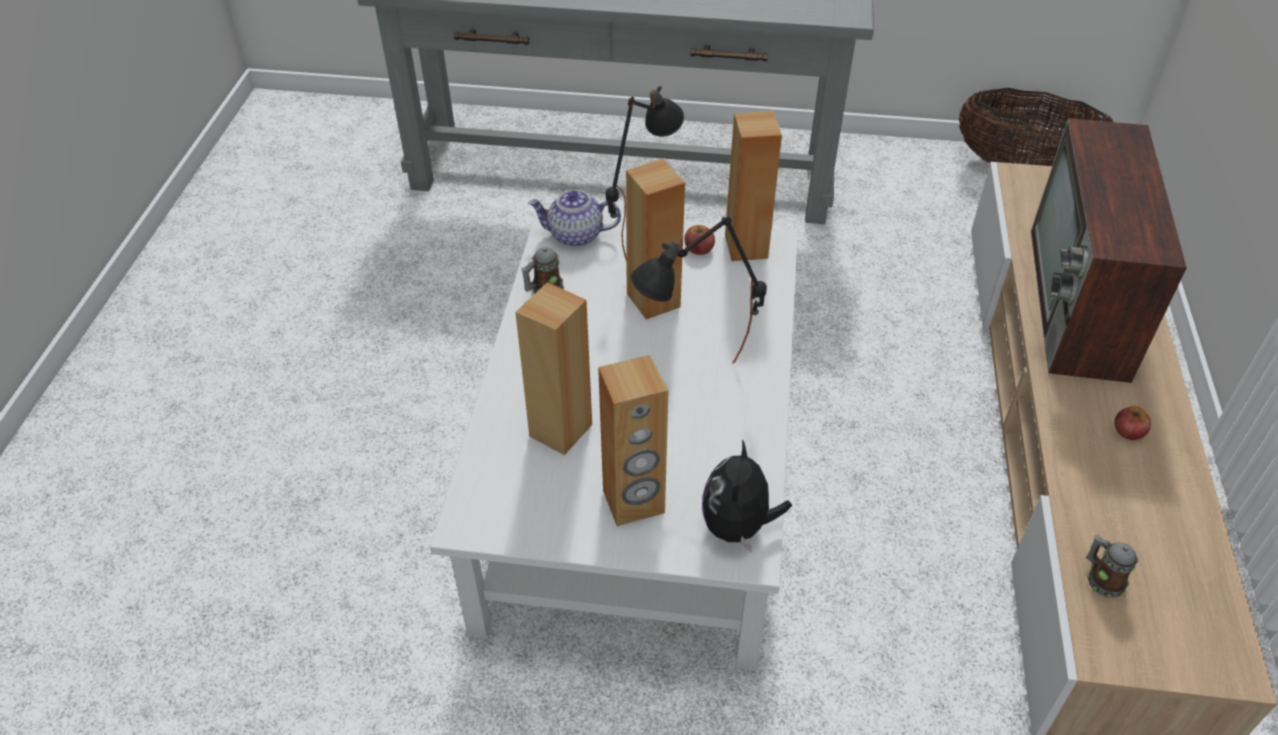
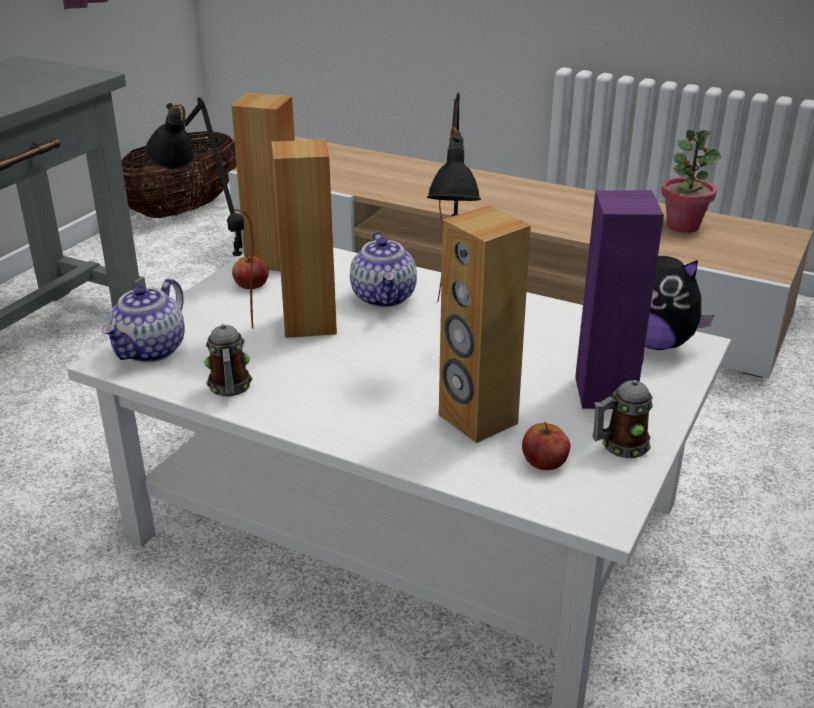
camera: 70 degrees left, 15 degrees down
(634, 502) = (605, 392): brown speaker -> purple speaker
(721, 329) = (384, 297): none -> teapot
(1079, 305) = (426, 187): television -> none
(1102, 579) = (701, 252): mug -> mug (619, 446)
(1128, 431) = (565, 206): apple -> apple (544, 460)
(1166, 552) = (683, 226): none -> potted plant

